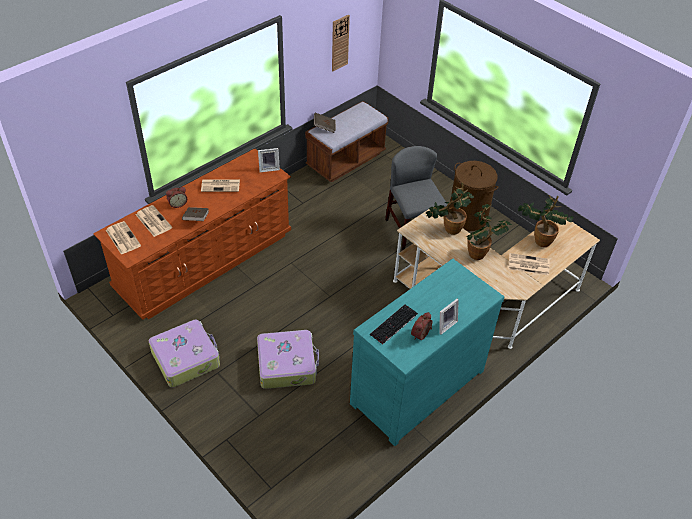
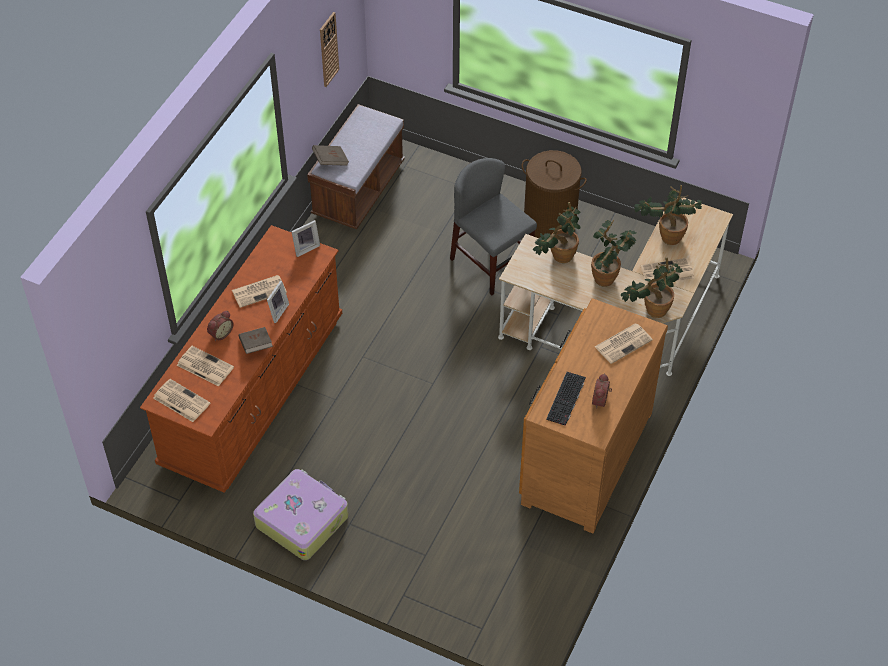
camera: 20 degrees left, 5 degrees up
(287, 364) = (426, 484): suitcase -> none
(415, 385) = (584, 457): turquoise dresser -> brown dresser
(445, 324) = (620, 380): picture frame -> picture frame (277, 311)
(461, 298) = (623, 343): none -> newspaper
(503, 287) = (651, 310): none -> potted plant

